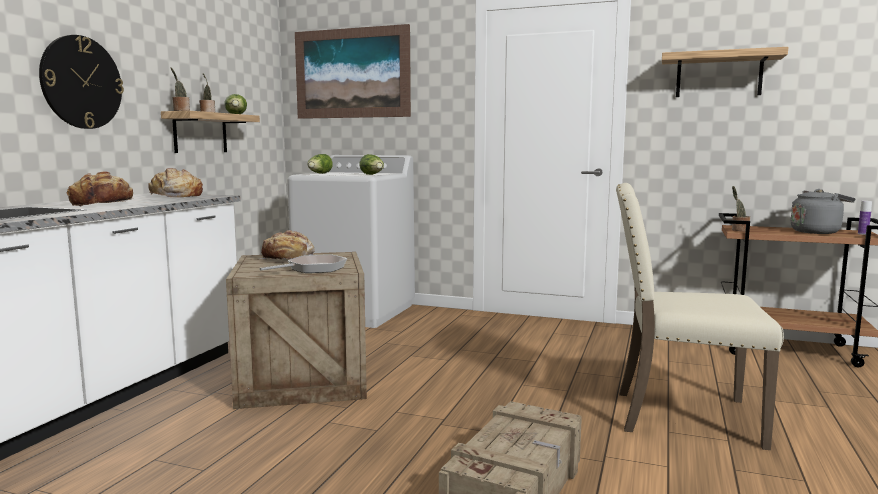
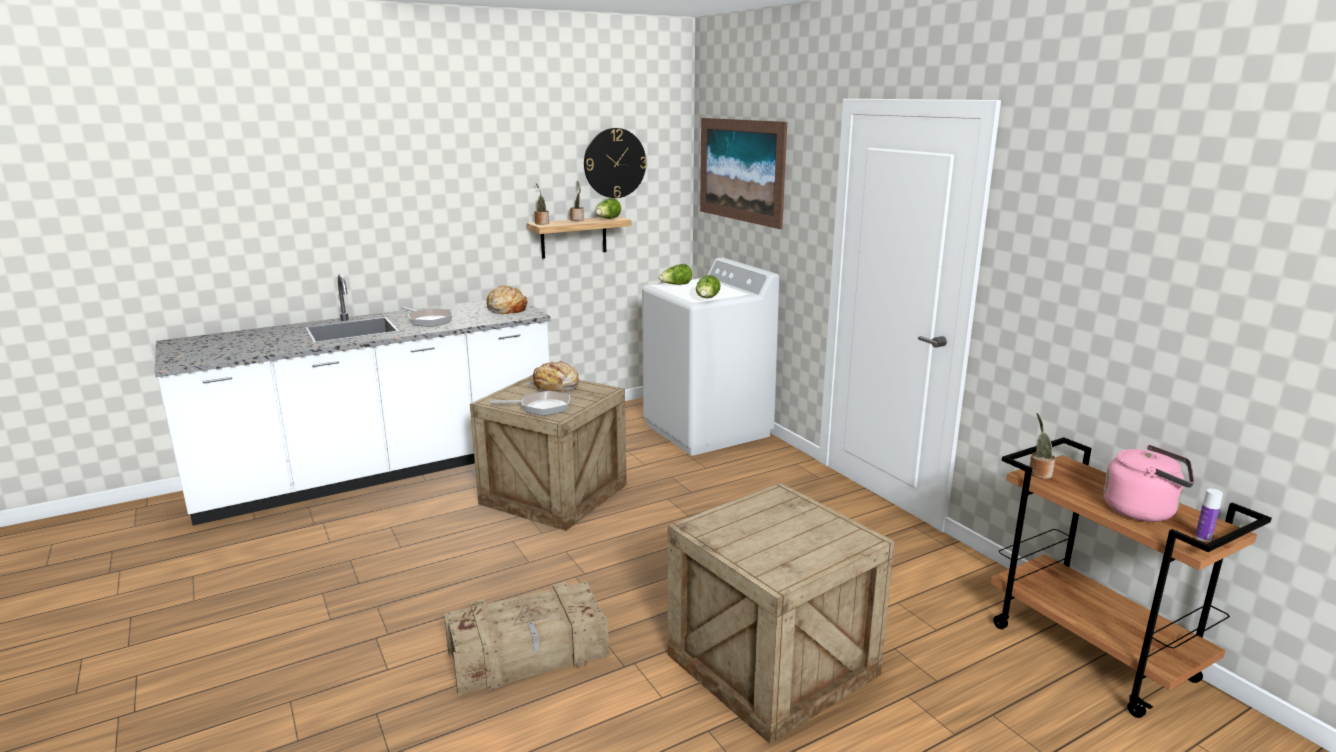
camera: 40 degrees right, 10 degrees up
(81, 82) = (446, 210): wall clock -> wall clock (614, 163)
(102, 204) = (428, 320): bread -> frying pan
(682, 416) = (772, 664): beige chair -> crate
(718, 75) = (1088, 244): shelf -> none
(817, 232) = (1143, 511): grey kettle -> pink kettle

